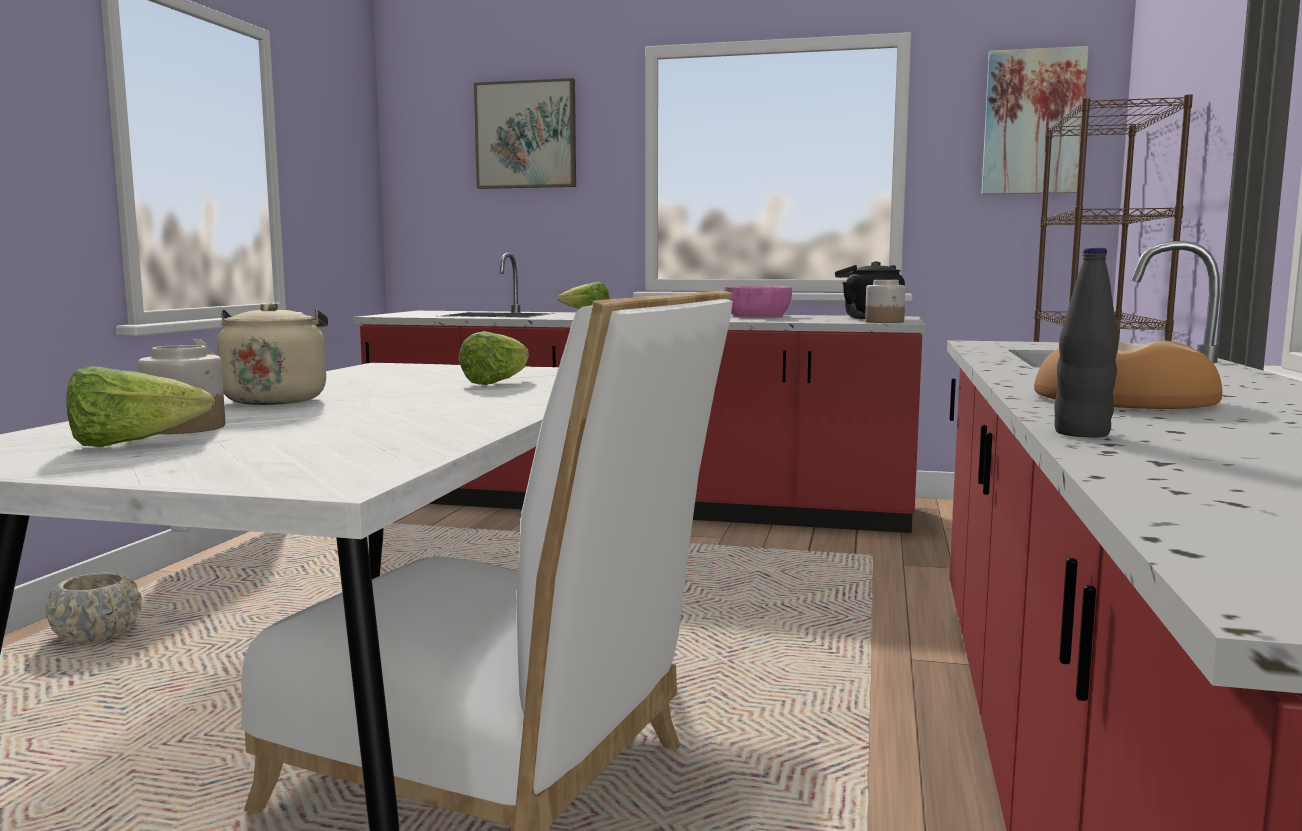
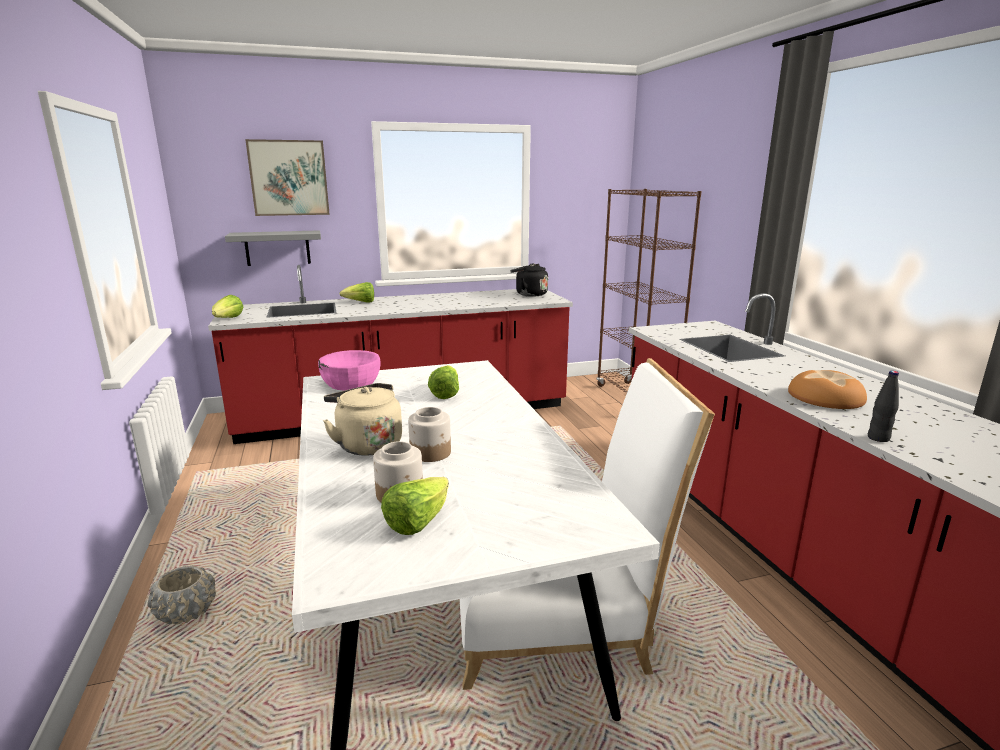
camera: 30 degrees left, 10 degrees up
(389, 315) = (228, 319): none -> lettuce
(503, 235) = (277, 248): none -> grey shelf
(757, 316) = (465, 296): pink bowl -> pink bowl (351, 383)
(885, 322) = (548, 300): jar -> jar (431, 453)
(1033, 122) = (590, 179): picture -> none

